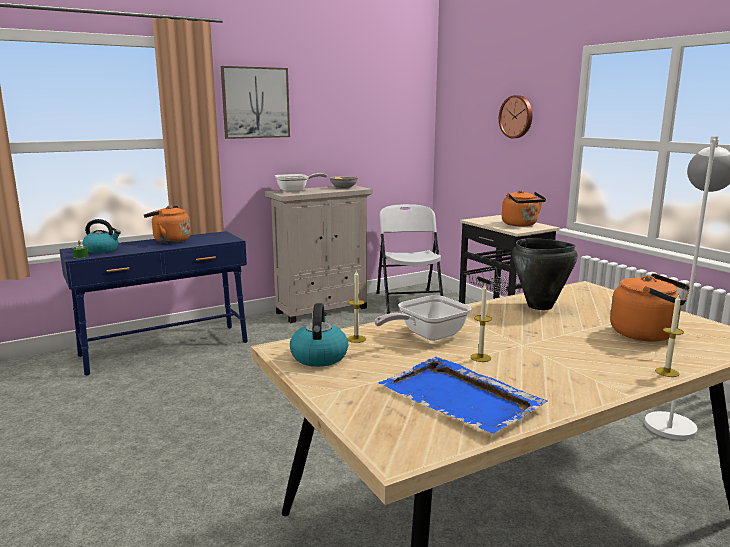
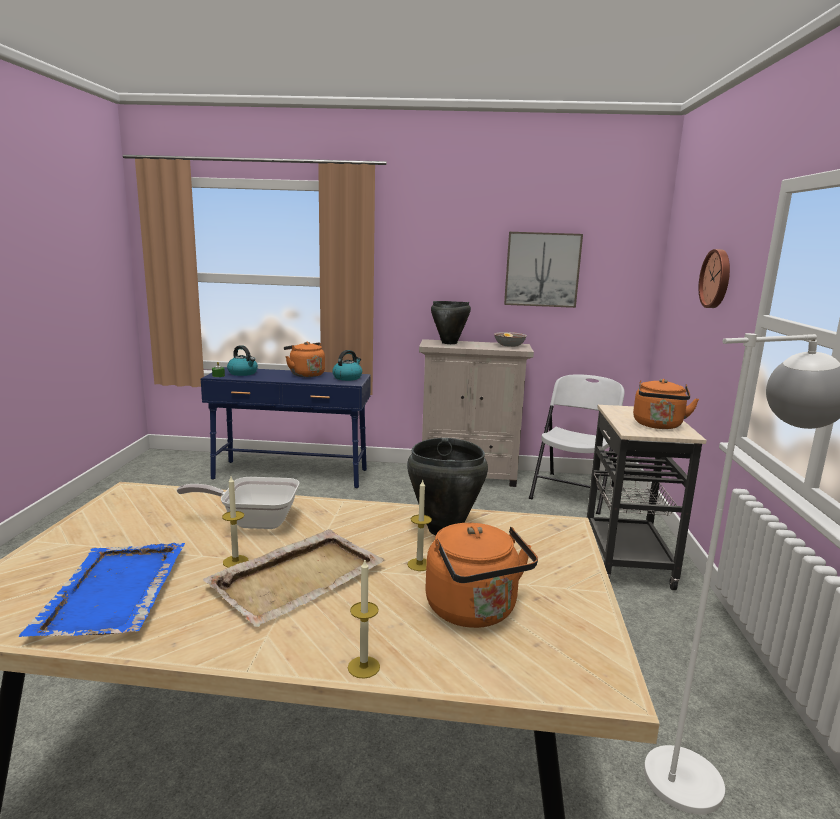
camera: 35 degrees right, 0 degrees up
(255, 103) = (422, 246): picture -> picture (542, 269)
(296, 191) = (449, 343): frying pan -> black cooking pot
(319, 356) = (131, 508): kettle -> kettle (347, 378)
(356, 339) = (196, 503): candle -> candle (419, 564)
(536, 351) = (299, 577): none -> beige tray

